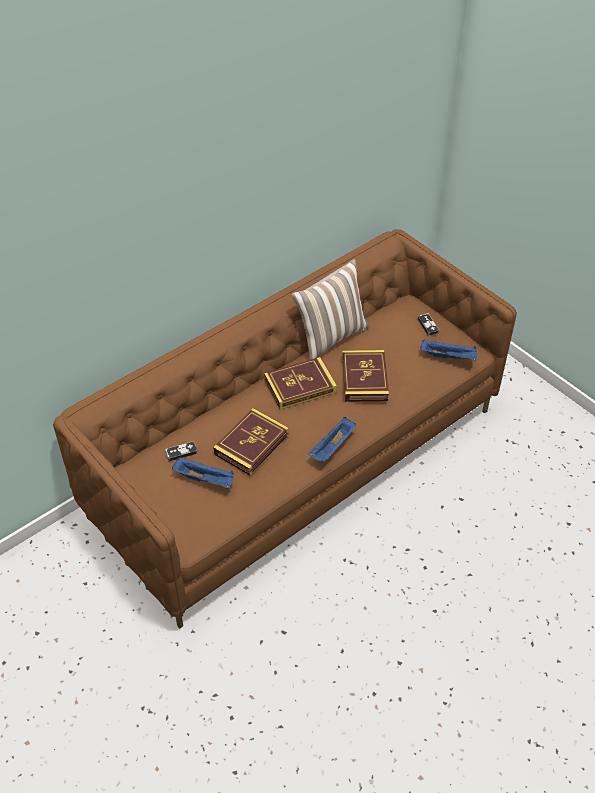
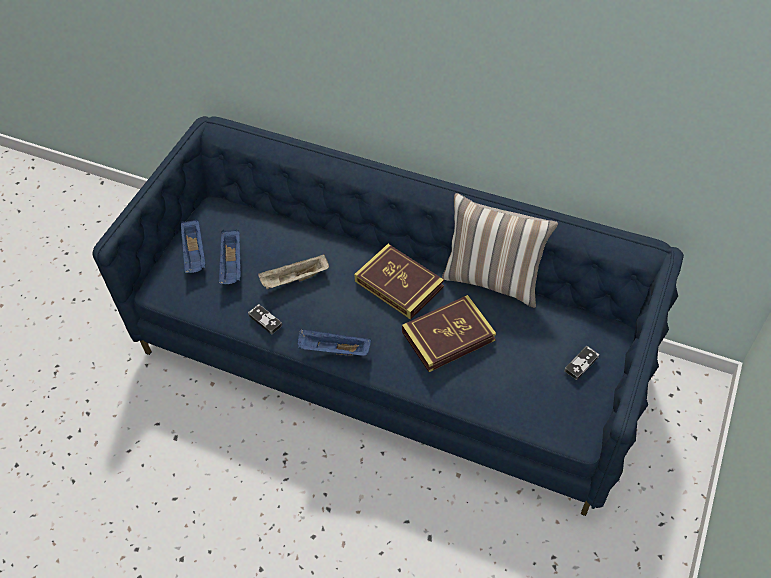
camera: 65 degrees right, 5 degrees up
(181, 452) = (255, 232): game controller -> game controller (265, 320)
(251, 444) = (294, 280): book -> beige tray
(297, 460) = (389, 355): brown sofa -> blue sofa
(448, 357) = (546, 407): blue tray -> blue tray (195, 254)

